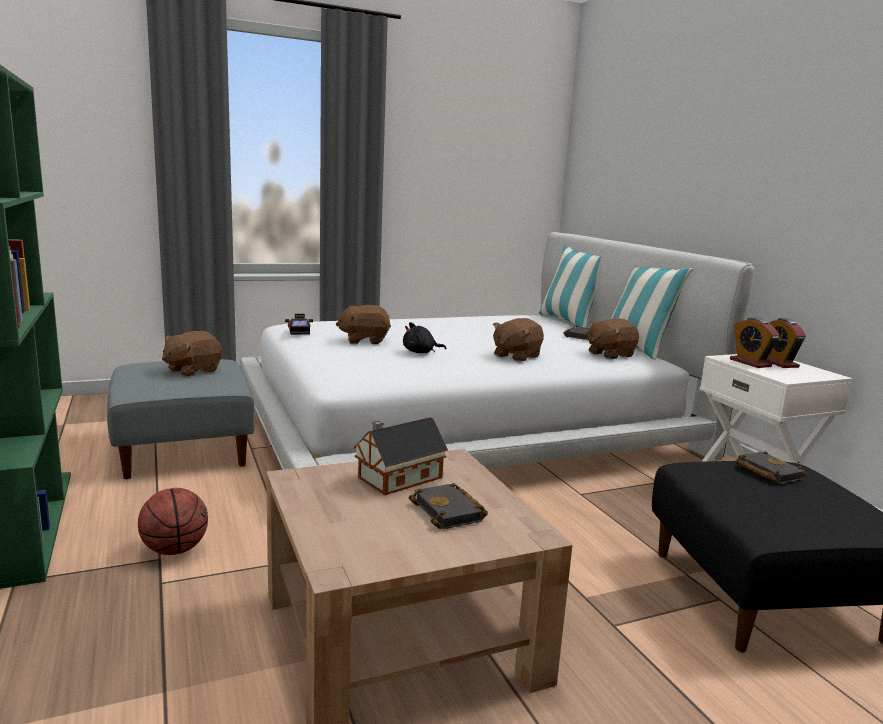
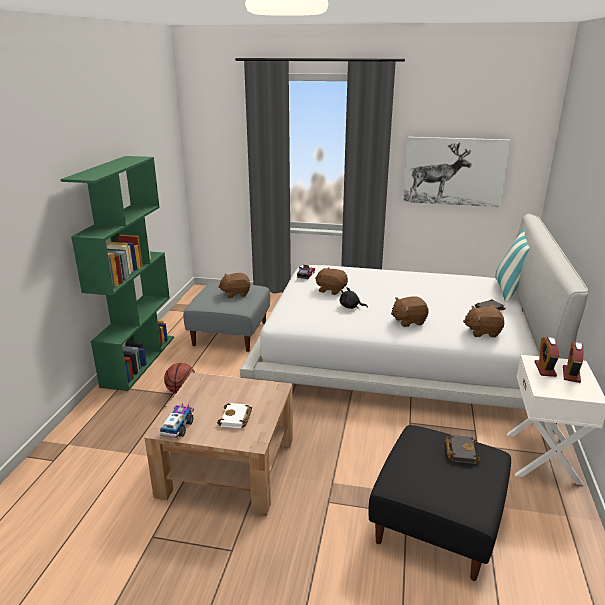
camera: 35 degrees right, 10 degrees up
(363, 554) = (178, 427): none -> toy truck
(397, 478) = (238, 392): toy house -> none
(450, 512) = (236, 419): black book -> white book
(461, 181) = (454, 171): none -> picture
(638, 347) = (522, 328): pillow -> none

